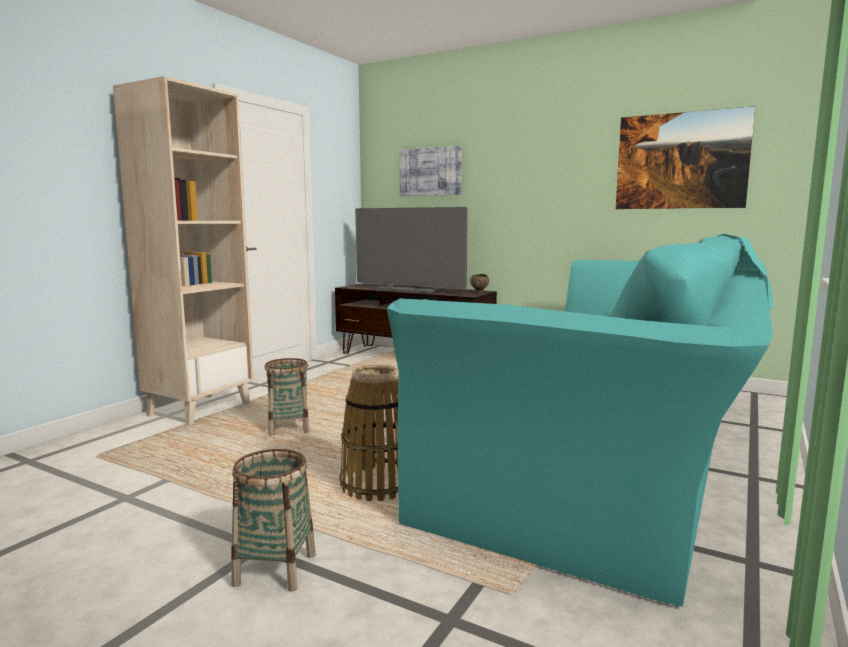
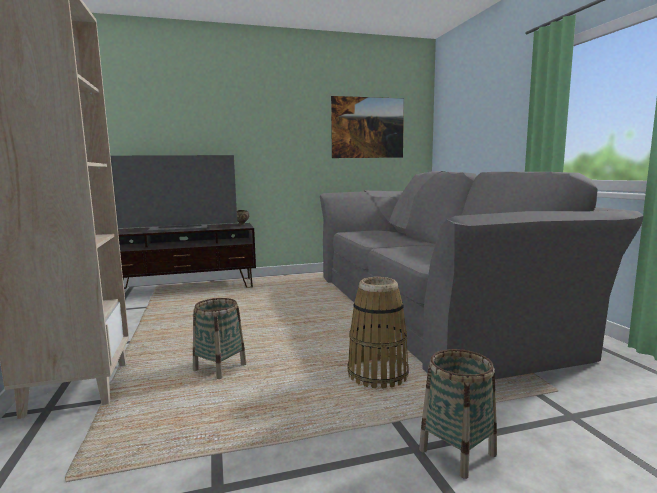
camera: 45 degrees left, 0 degrees up
(430, 172) = (177, 124): picture -> none
(619, 448) = (430, 306): turquoise sofa -> grey sofa

